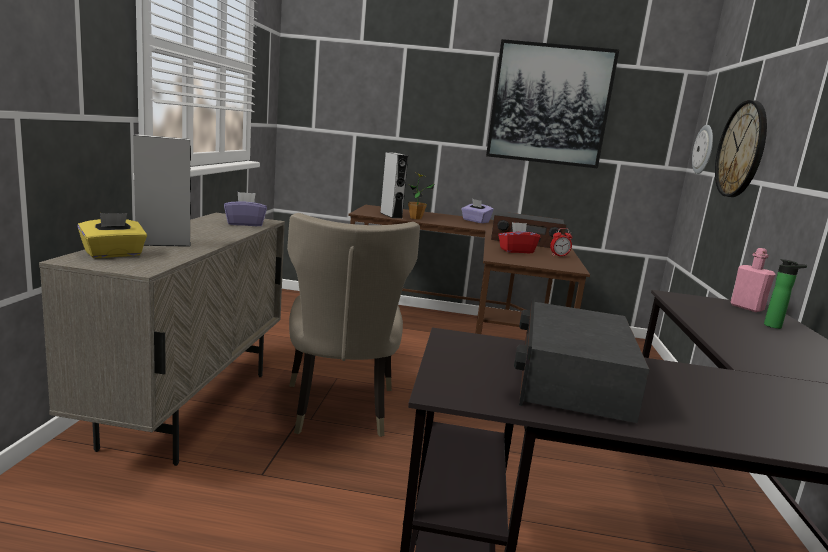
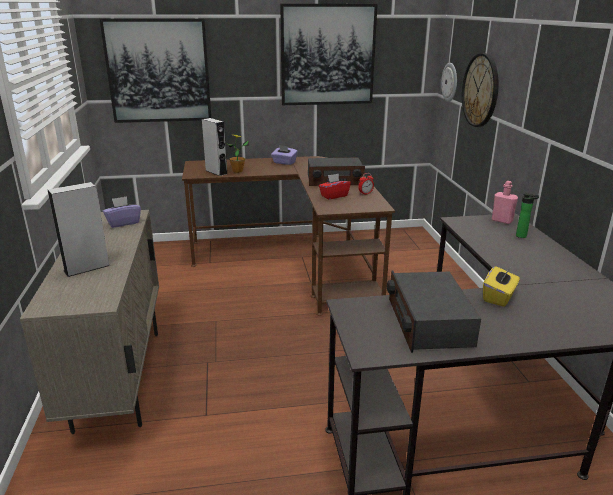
camera: 15 degrees left, 10 degrees up
(114, 254) = (64, 292): yellow tissue box -> yellow tissue box (499, 297)
(339, 411) = (233, 349): beige chair -> none
(355, 101) = (158, 71): none -> picture

